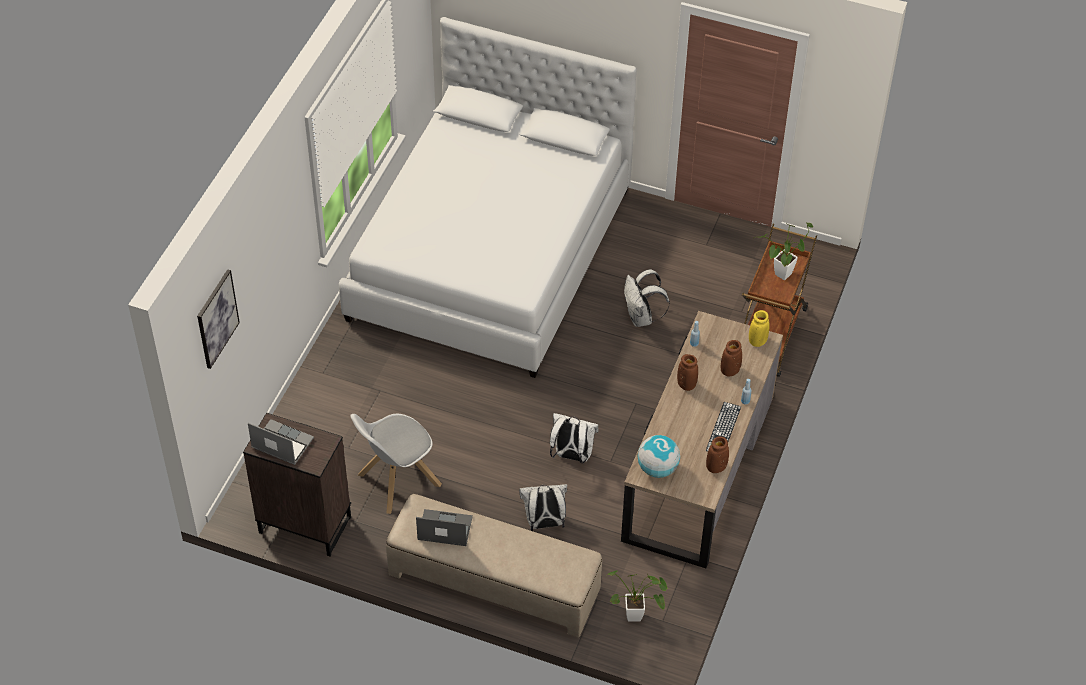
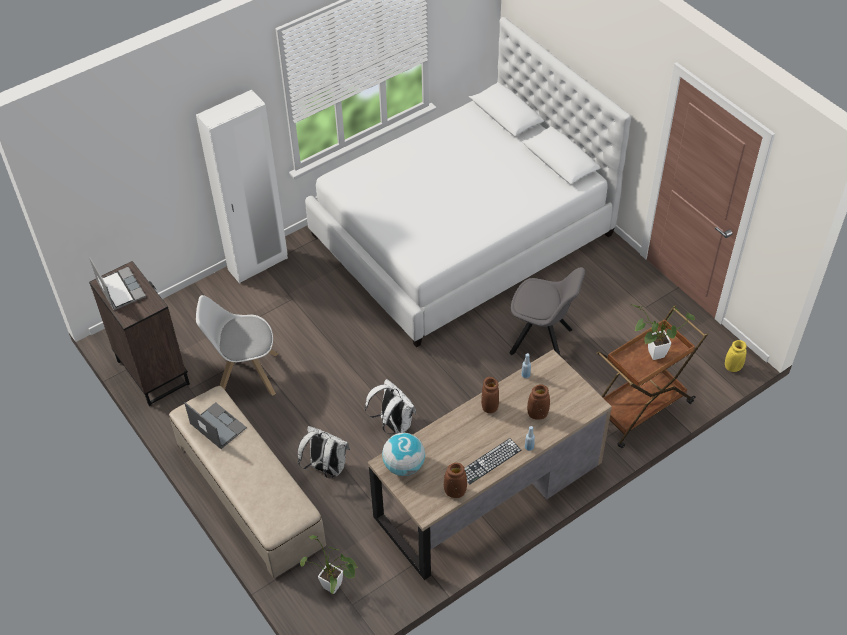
camera: 35 degrees right, 0 degrees up
(217, 318) = (110, 161): picture -> none
(316, 374) = (258, 264): none -> white wardrobe
(641, 318) = (542, 341): white backpack -> grey chair
(757, 341) = (583, 401): yellow vase -> yellow vase (732, 367)

